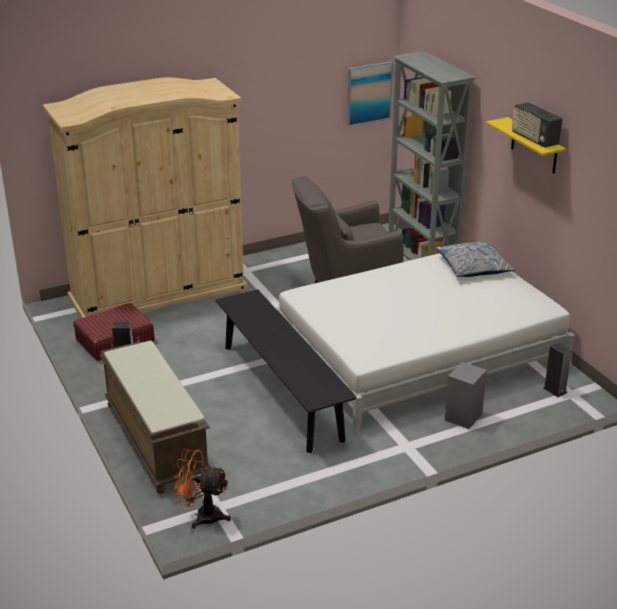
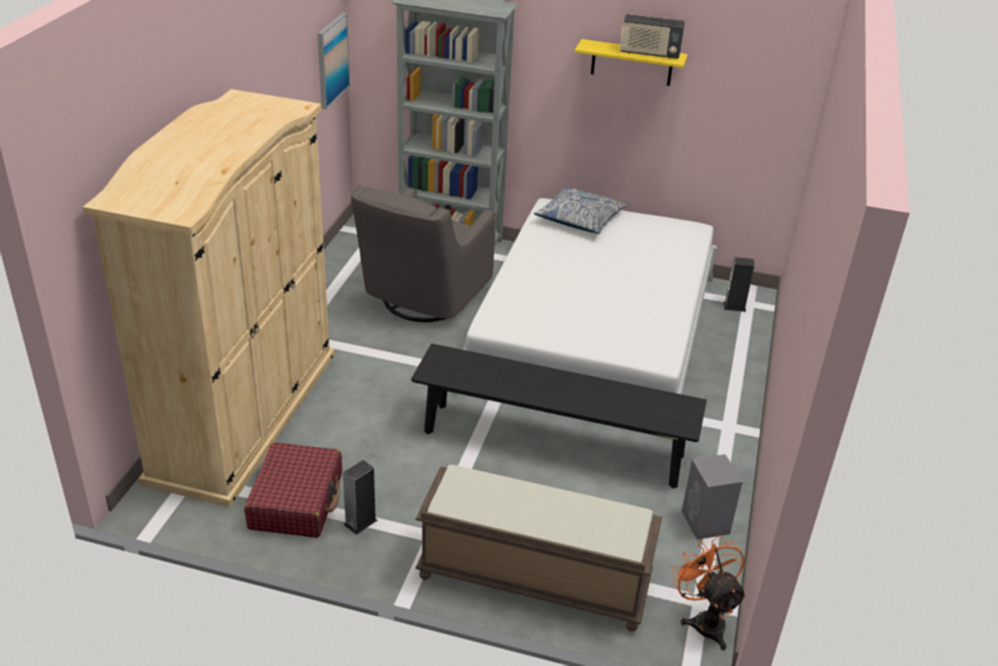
camera: 50 degrees left, 5 degrees up
(202, 515) = (704, 620): orange fan -> orange fan turned 105 degrees clockwise
(463, 417) = (720, 372): grey speaker -> grey speaker (705, 523)

